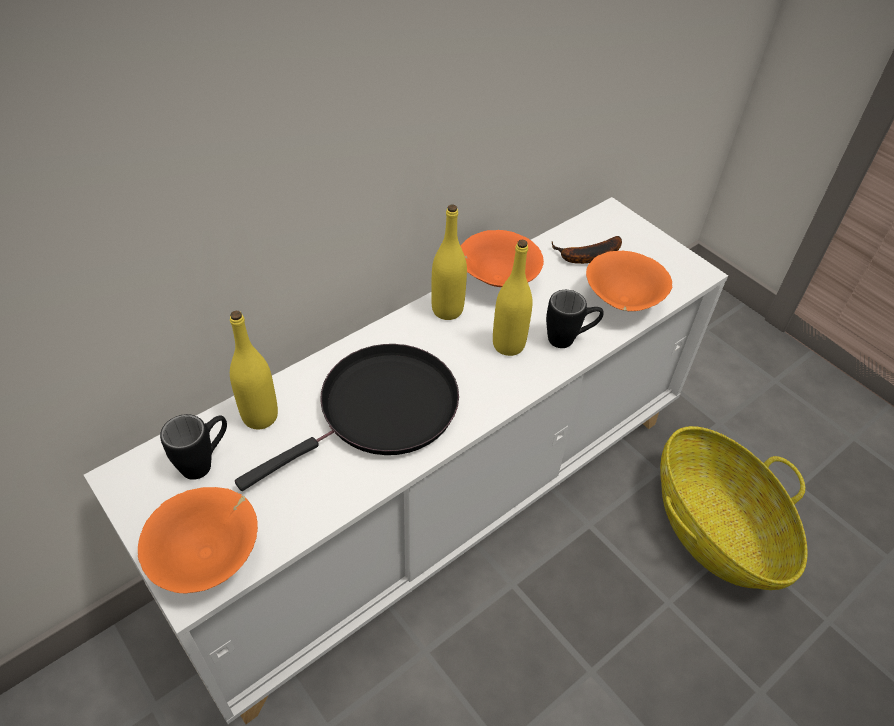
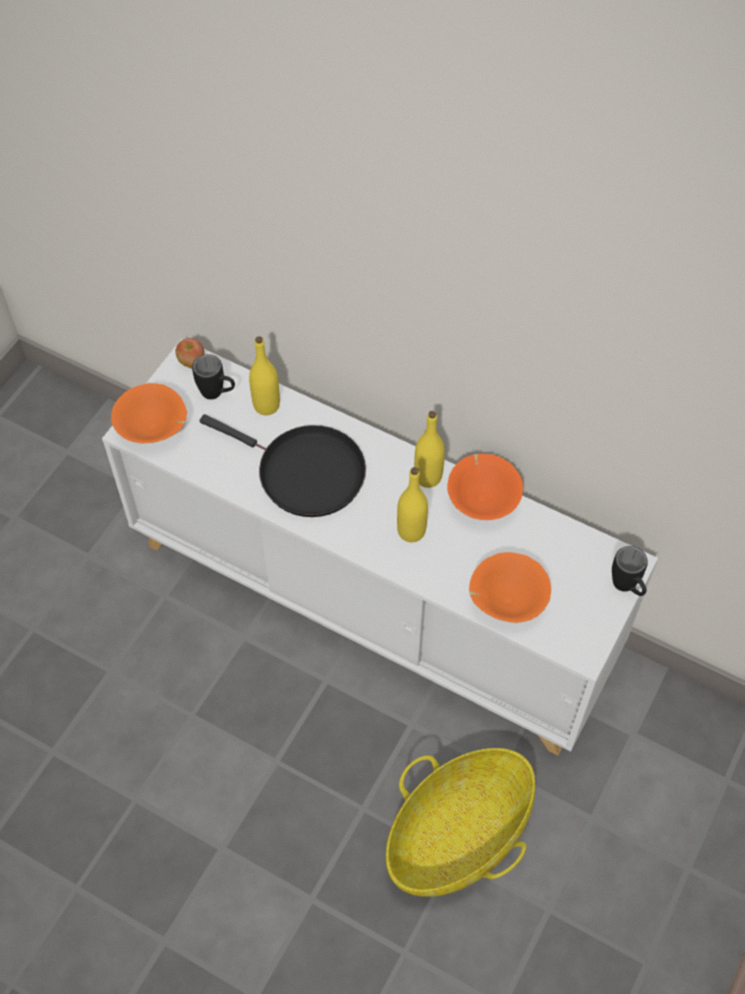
camera: 70 degrees right, 10 degrees up
(133, 475) = (191, 362): none -> apple
(569, 339) = (440, 572): black mug -> black mug (627, 588)
(586, 257) = (553, 558): banana -> none

